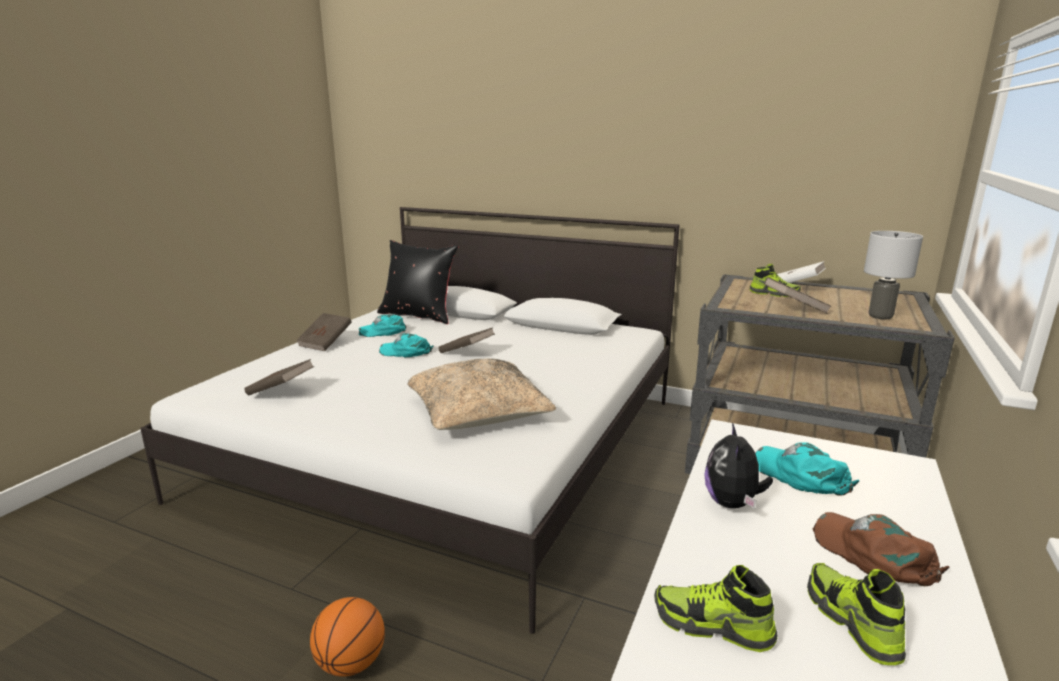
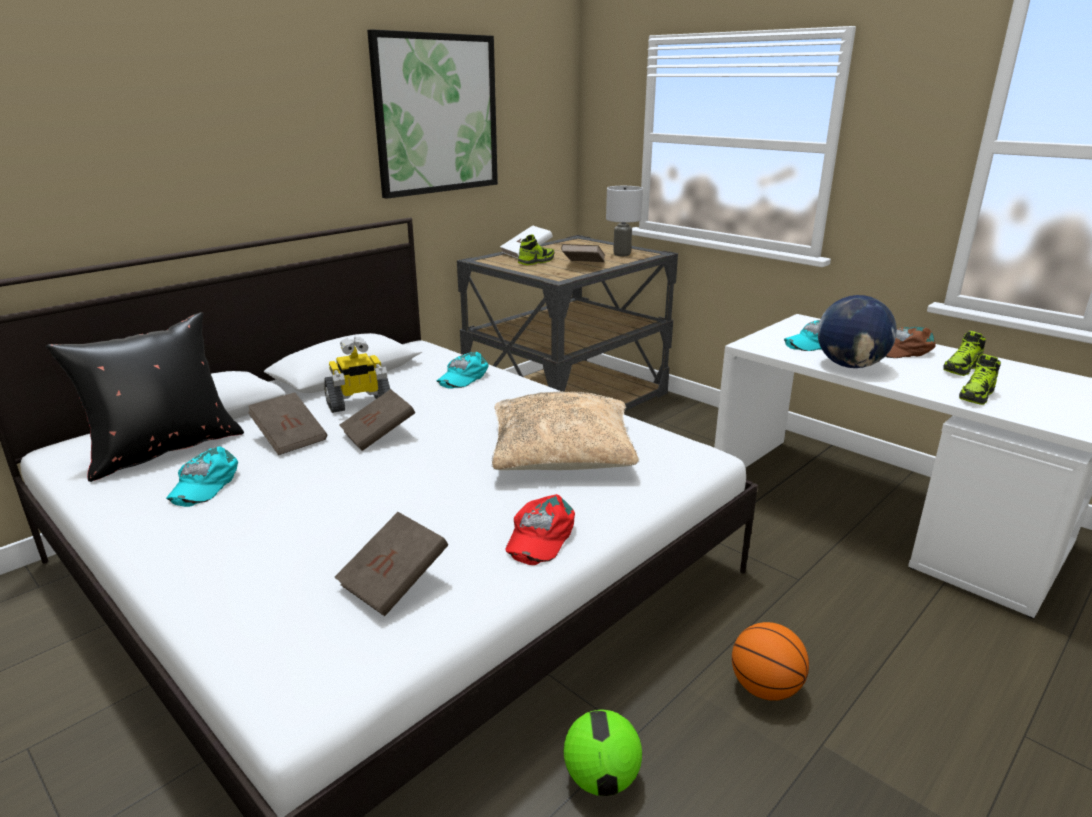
camera: 70 degrees left, 5 degrees up
(251, 579) = (601, 778): none -> football
(325, 343) = (190, 539): brown book -> brown book (290, 438)
(343, 422) = (539, 536): none -> red cap
(406, 351) = (327, 473): turquoise cap -> turquoise cap (462, 377)
(514, 338) = (359, 403): none -> toy robot
(729, 136) = (436, 115): none -> picture
(732, 503) = (850, 365): plush toy -> globe
(851, 622) = (961, 369): shoe -> shoe turned 45 degrees counterclockwise

